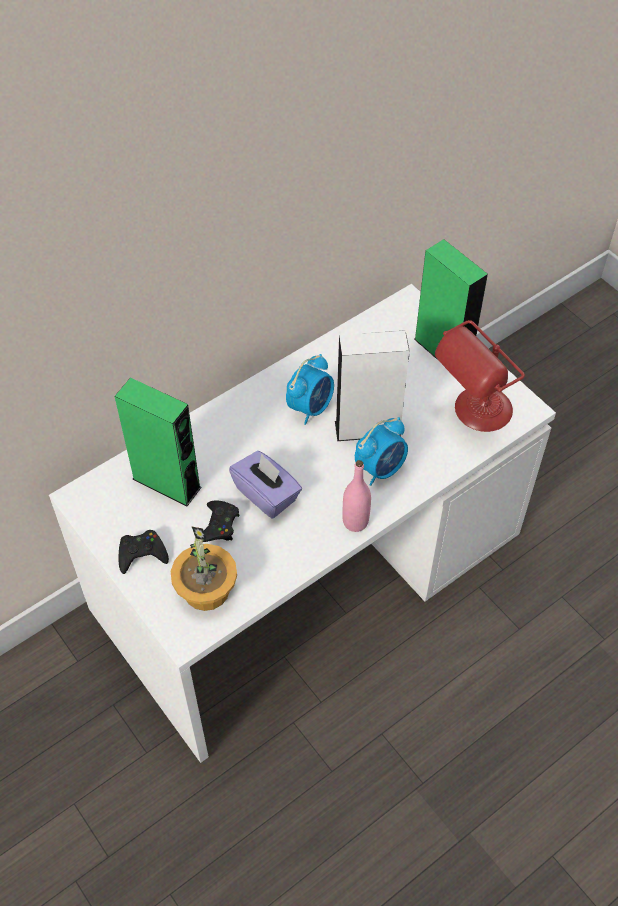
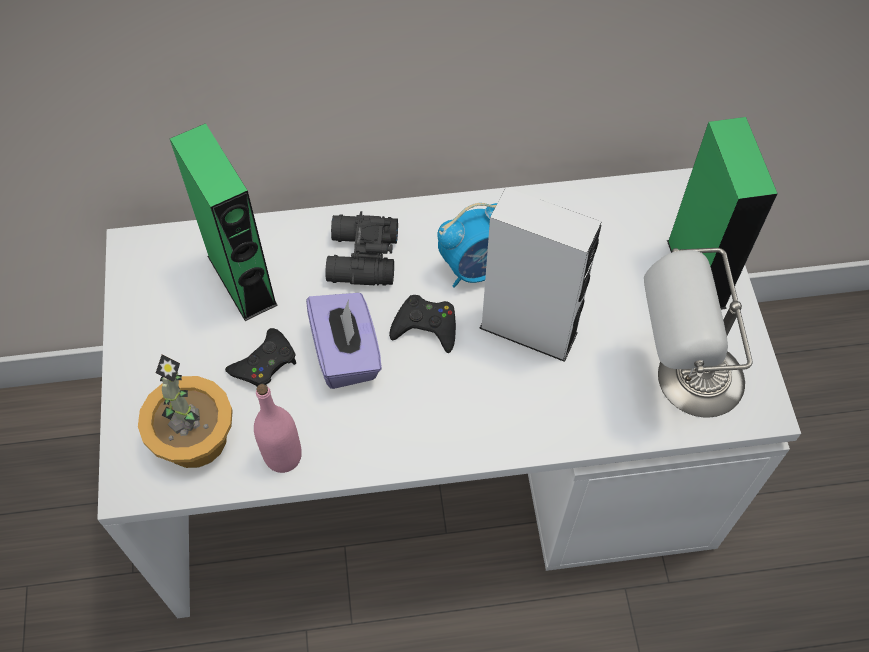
camera: 30 degrees right, 5 degrees up
(142, 554) = (155, 353): black game controller -> black game controller (426, 327)
(235, 434) = (361, 258): none -> black binoculars
(355, 522) = (431, 446): pink bottle -> pink bottle (283, 456)
(380, 468) = (510, 391): alarm clock -> none
(474, 415) = (682, 381): red table lamp -> white table lamp

